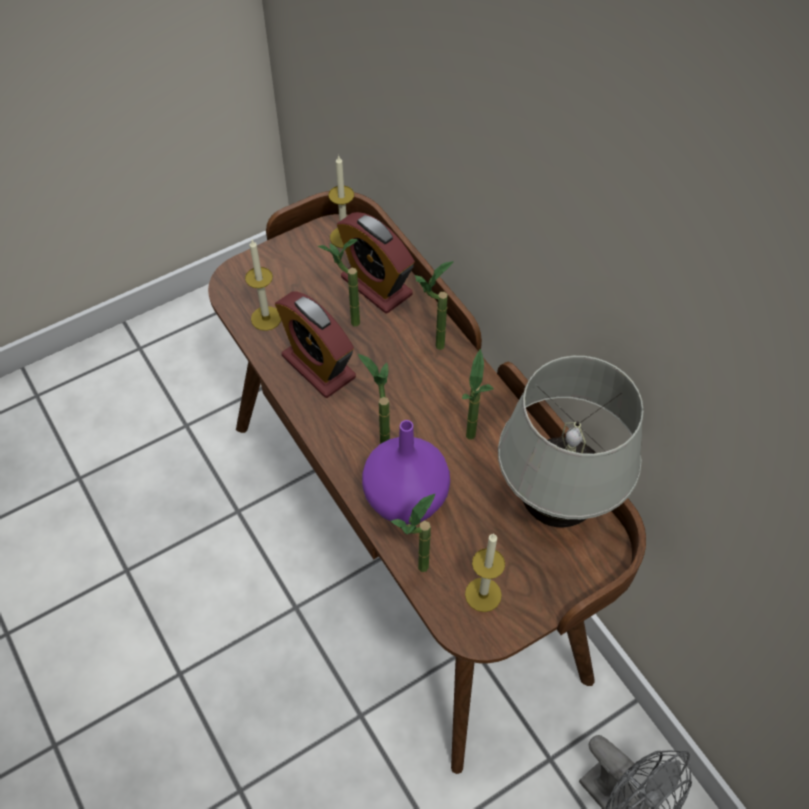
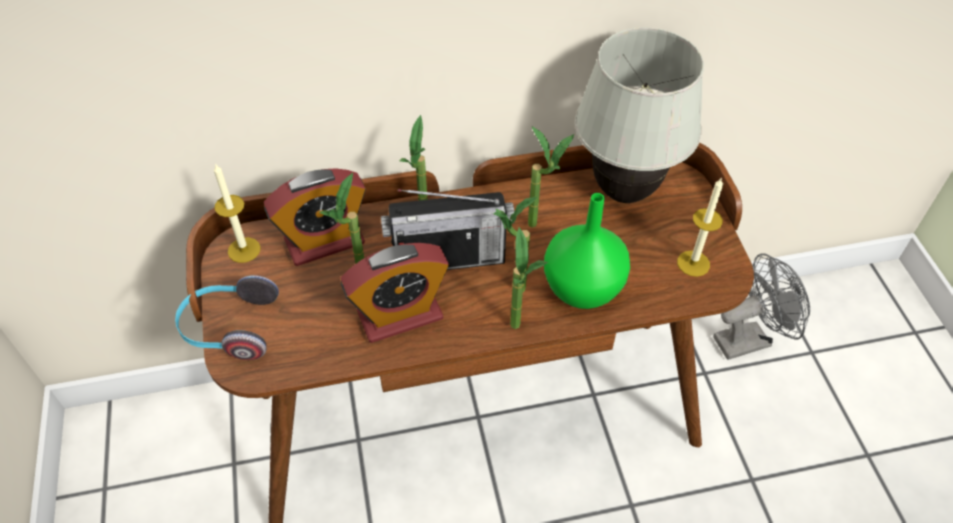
camera: 70 degrees left, 5 degrees down
(263, 260) = (229, 328): none -> headphones
(266, 318) = (312, 345): candle -> none
(396, 382) = (449, 259): none -> radio
(404, 500) = (582, 290): purple vase -> green vase
(415, 575) = (662, 304): potted plant -> potted plant (520, 332)

